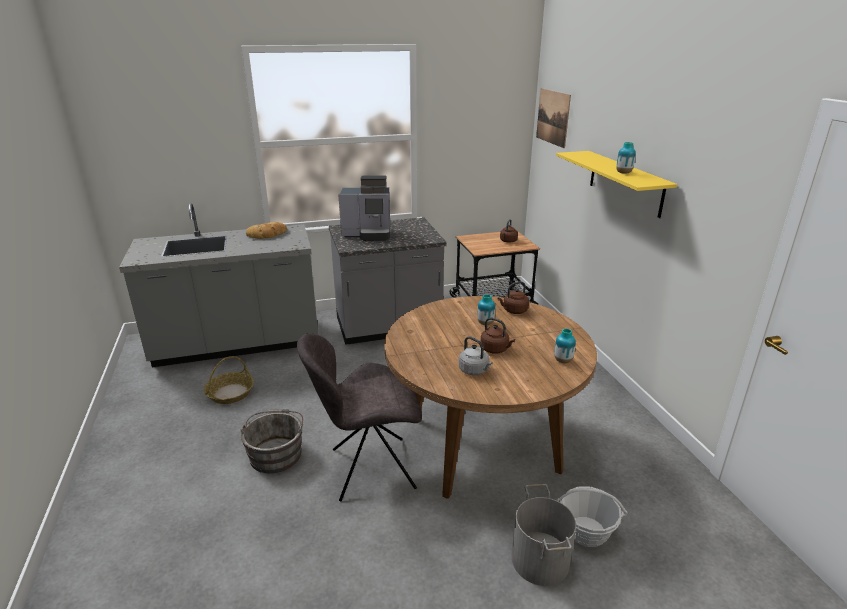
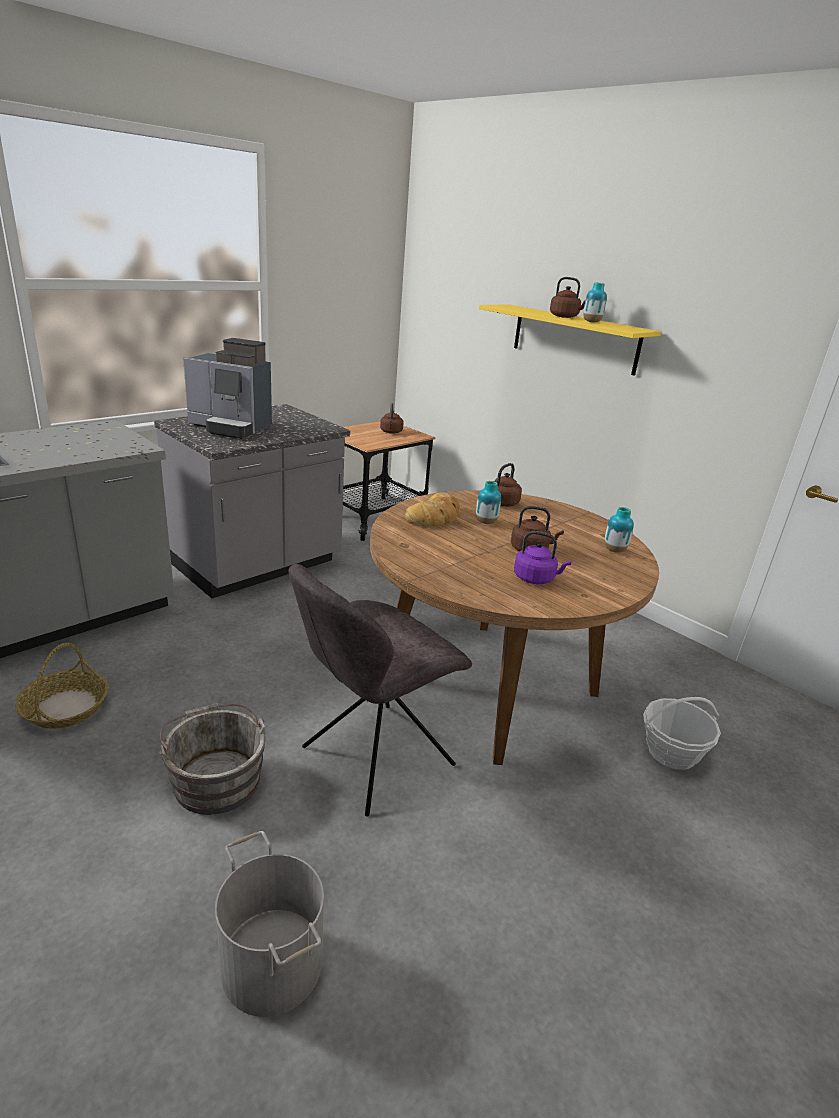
camera: 30 degrees left, 0 degrees up
(267, 234) = (66, 436): bread -> bread (435, 516)
(368, 234) = (231, 428): coffee machine -> coffee machine turned 45 degrees clockwise
(475, 371) = (536, 579): grey kettle -> purple kettle
(539, 560) = (654, 803): grey bucket -> grey bucket (270, 964)
(552, 117) = (440, 266): picture -> none
(611, 166) = (565, 317): none -> brown kettle

